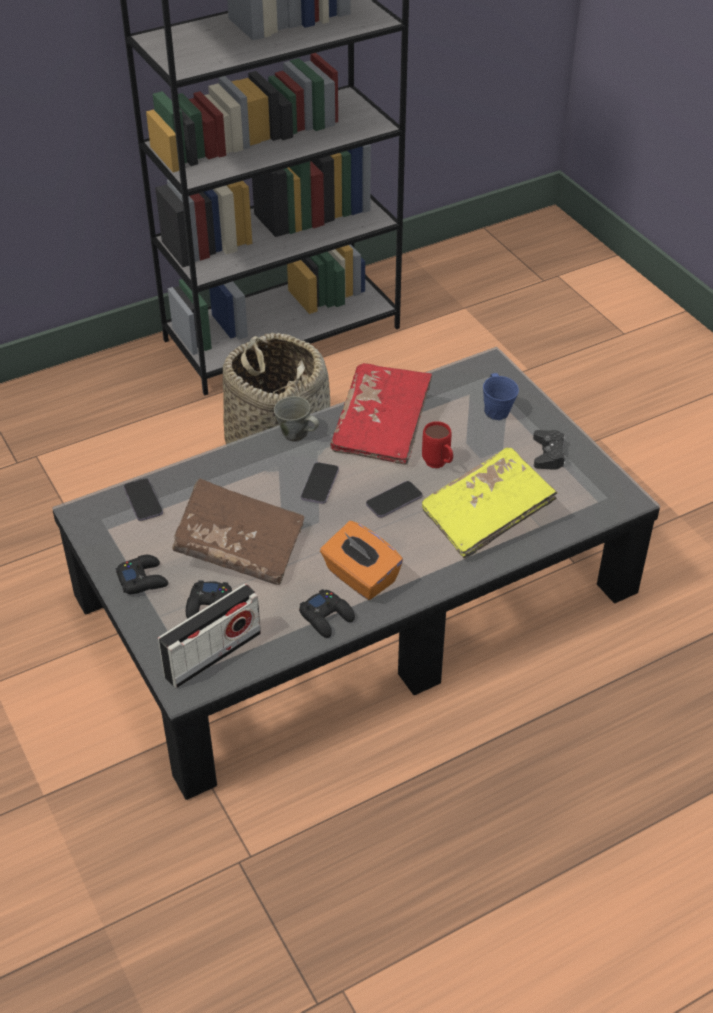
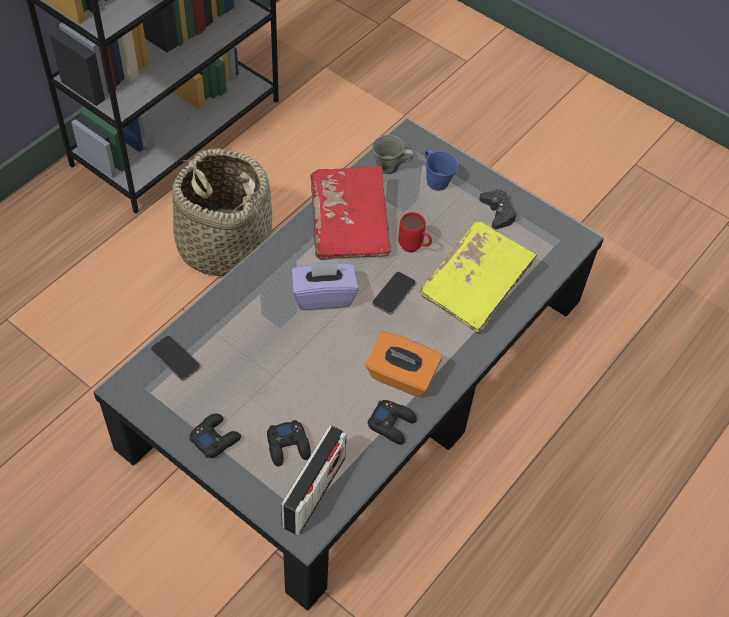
camera: 25 degrees left, 10 degrees up
(239, 547) = (284, 379): brown book -> none
(296, 434) = (279, 251): grey mug -> grey mug (389, 166)
(320, 484) = (323, 296): phone -> purple tissue box

